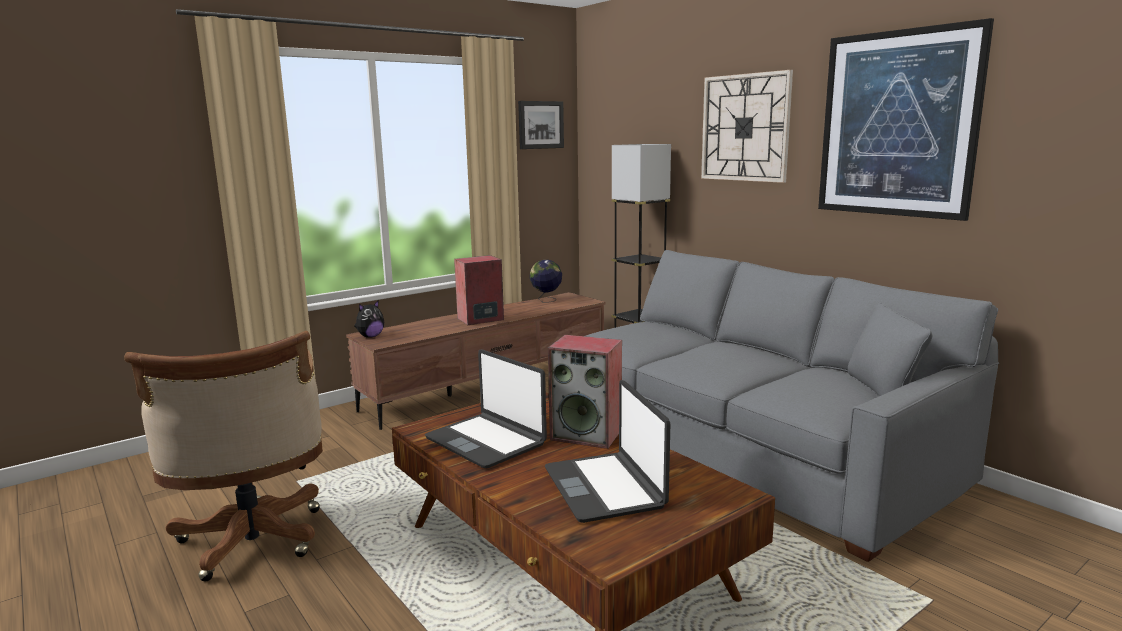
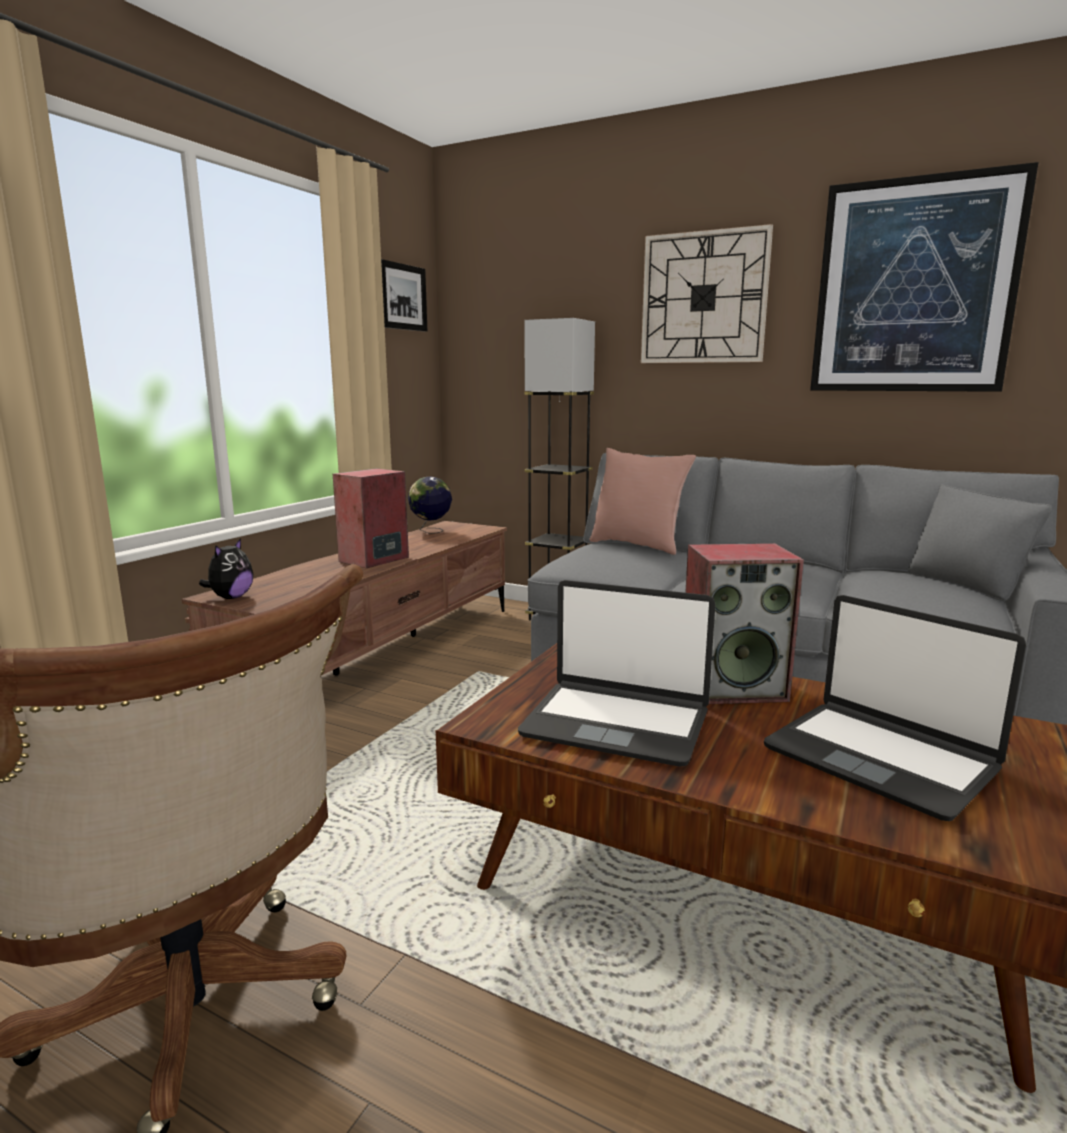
camera: 25 degrees left, 0 degrees up
(668, 327) = (637, 545): none -> pink pillow

